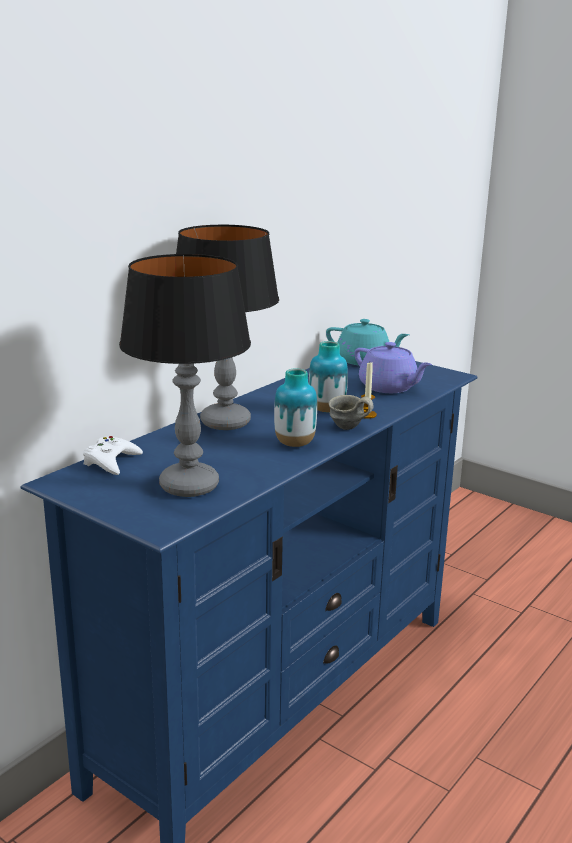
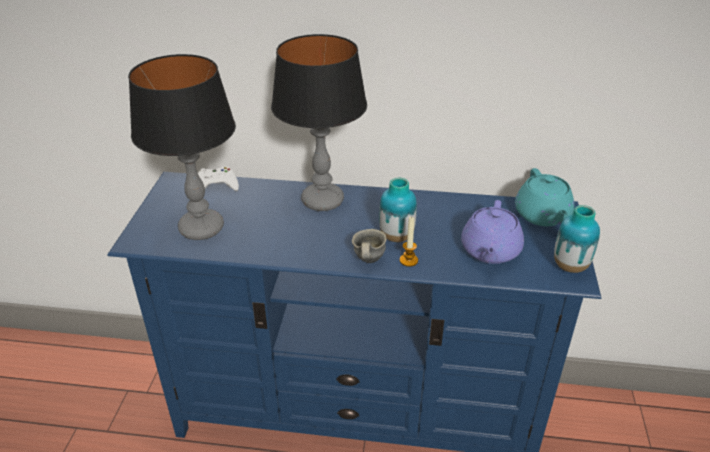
camera: 60 degrees right, 15 degrees up
(294, 444) = (311, 245): vase -> vase (570, 266)

